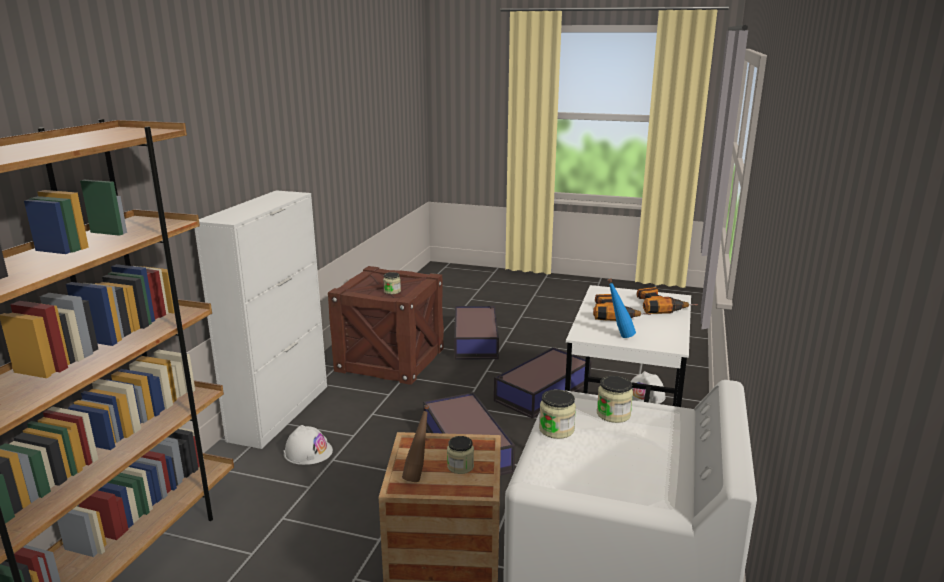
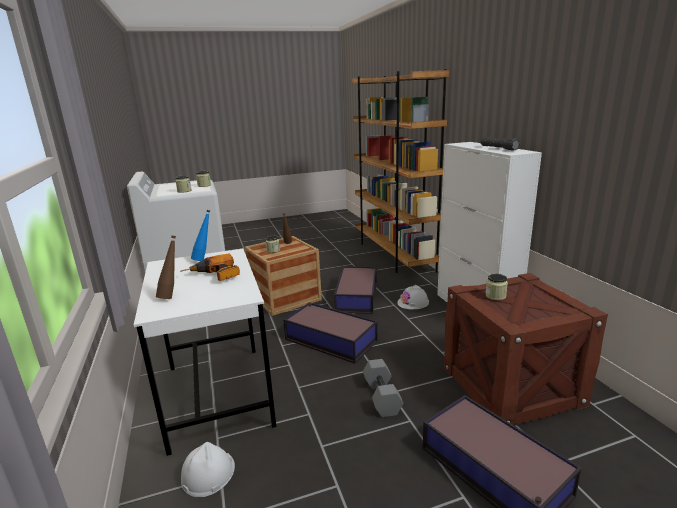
camera: 145 degrees right, 0 degrees up
(266, 201) = (498, 148): none -> black flashlight
(486, 388) = (381, 396): none -> grey dumbbell
(541, 392) = (325, 417): storage box -> storage box (357, 296)
(660, 306) = (172, 296): power drill -> brown bottle

